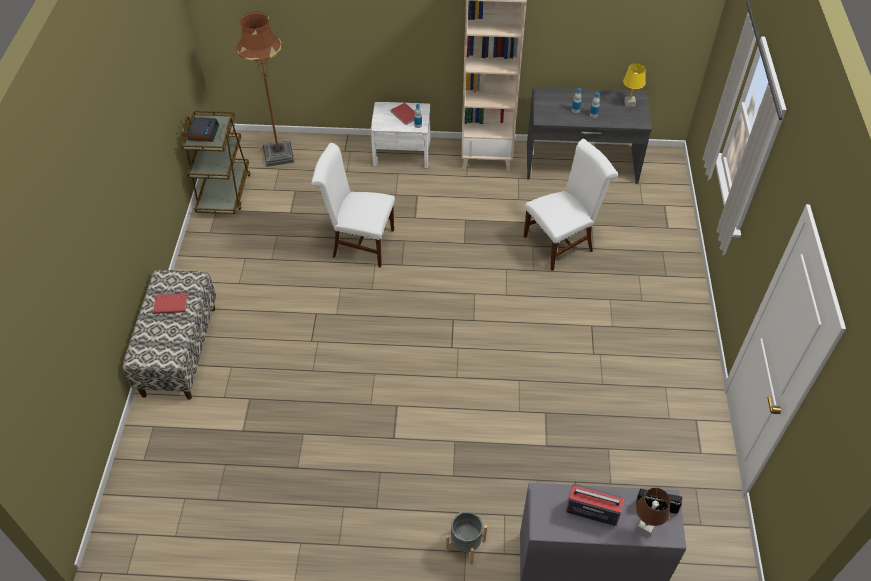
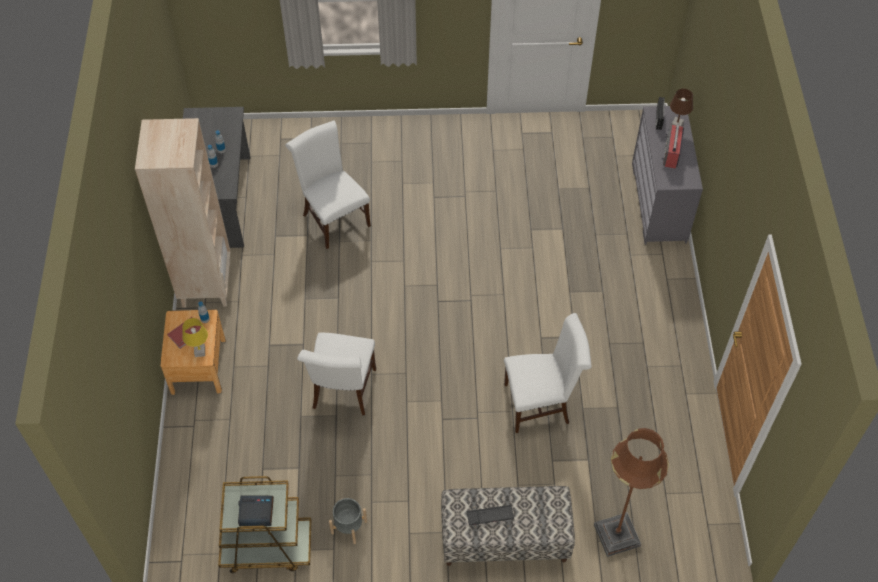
camera: 95 degrees left, 5 degrees up
(171, 303) = (490, 515): red book -> keyboard
(279, 155) = (199, 498): brown floor lamp -> brown floor lamp (616, 535)
(316, 396) = (541, 403): none -> white chair
(402, 152) = (198, 366): white nightstand -> brown nightstand
(466, 545) = (661, 279): grey planter -> grey planter (349, 527)
(629, 103) = (204, 121): yellow table lamp -> yellow table lamp (200, 351)

